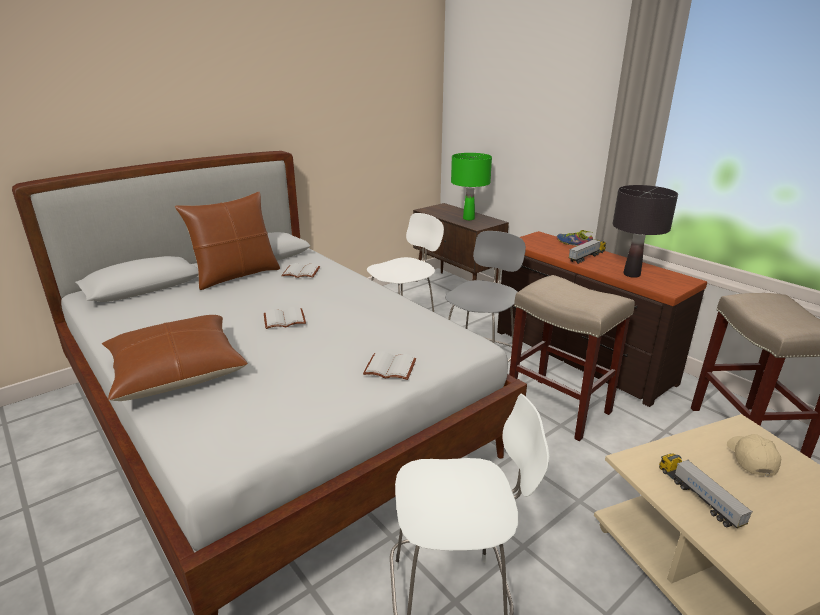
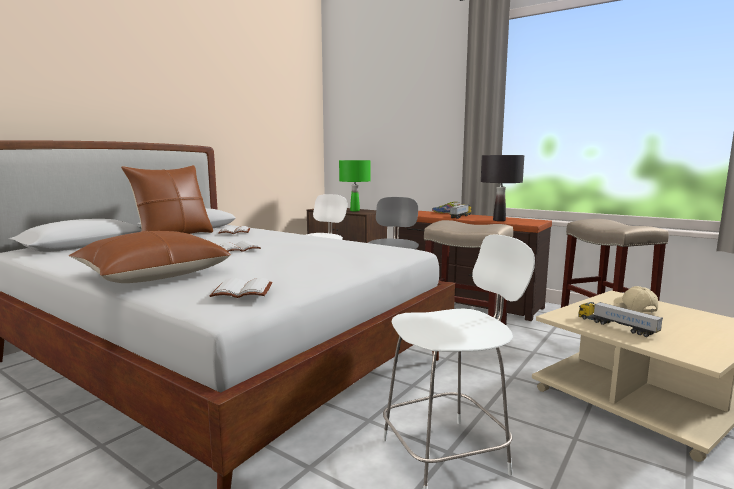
camera: 15 degrees left, 15 degrees down
(389, 368) = (352, 261): white book -> white book (241, 291)

